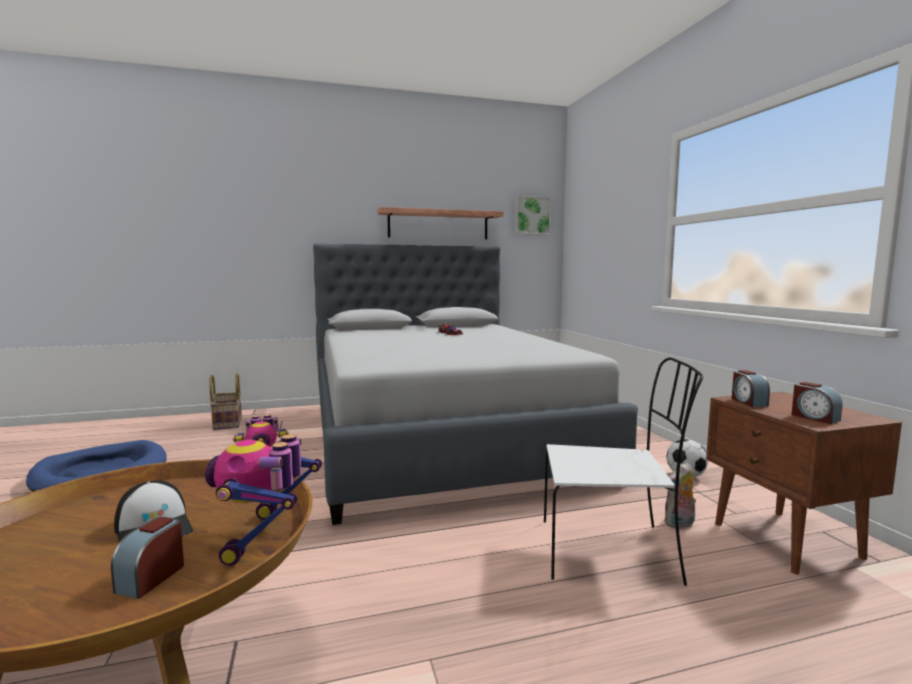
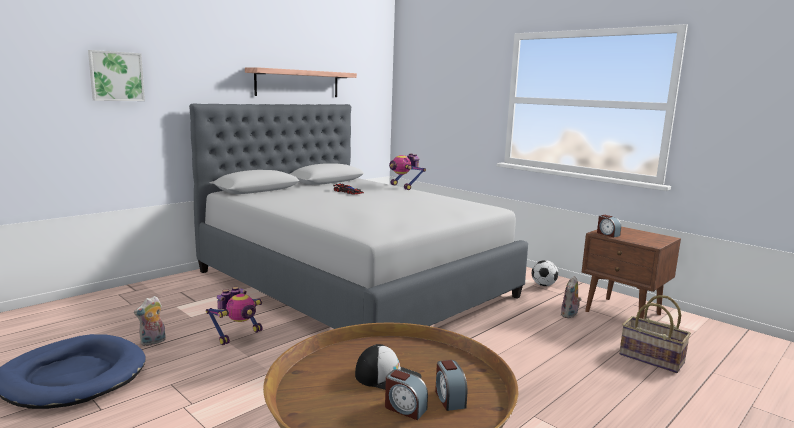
camera: 30 degrees left, 5 degrees up
(194, 458) = (153, 342): none -> plush toy
(227, 422) = (121, 303): basket -> basket (650, 359)
(265, 537) = (464, 364): toy robot -> toy robot (404, 187)
(532, 216) = (370, 75): picture -> picture (116, 76)
(611, 551) = (554, 338): white chair -> none
(814, 417) = (647, 240): alarm clock -> alarm clock (404, 408)

